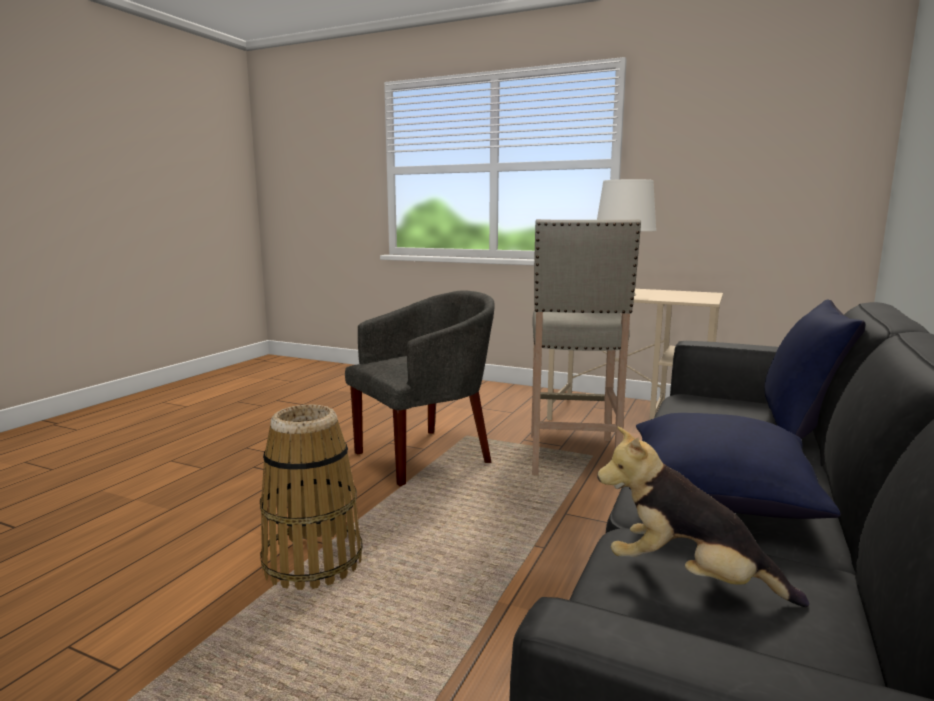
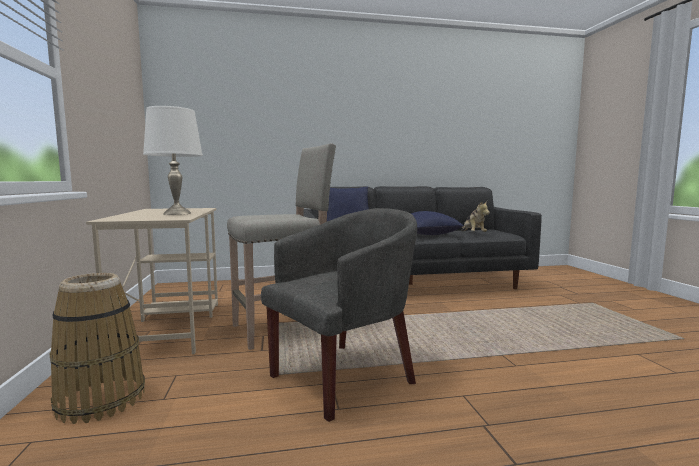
camera: 125 degrees left, 5 degrees down
(313, 561) = (518, 351): basket -> basket (100, 400)
(426, 455) = (345, 376): grey armchair -> grey armchair turned 120 degrees clockwise

